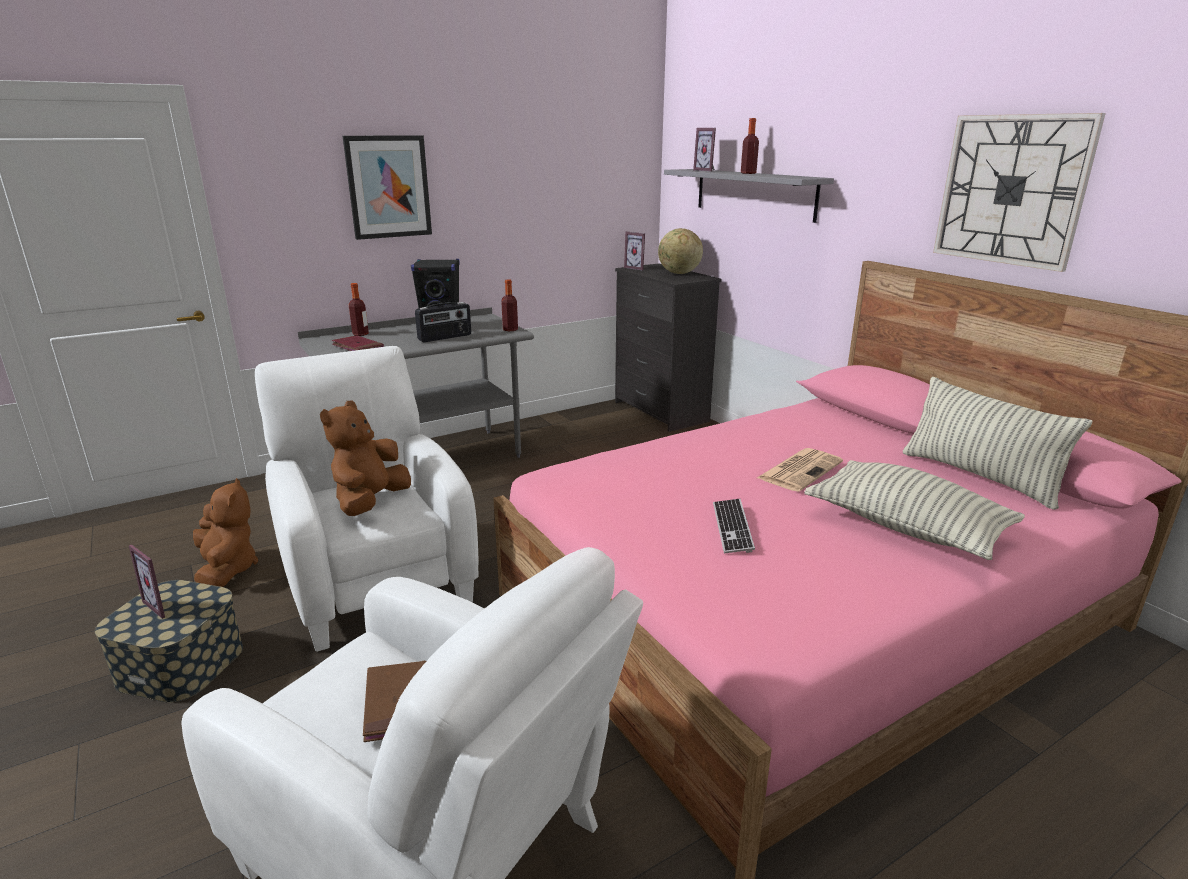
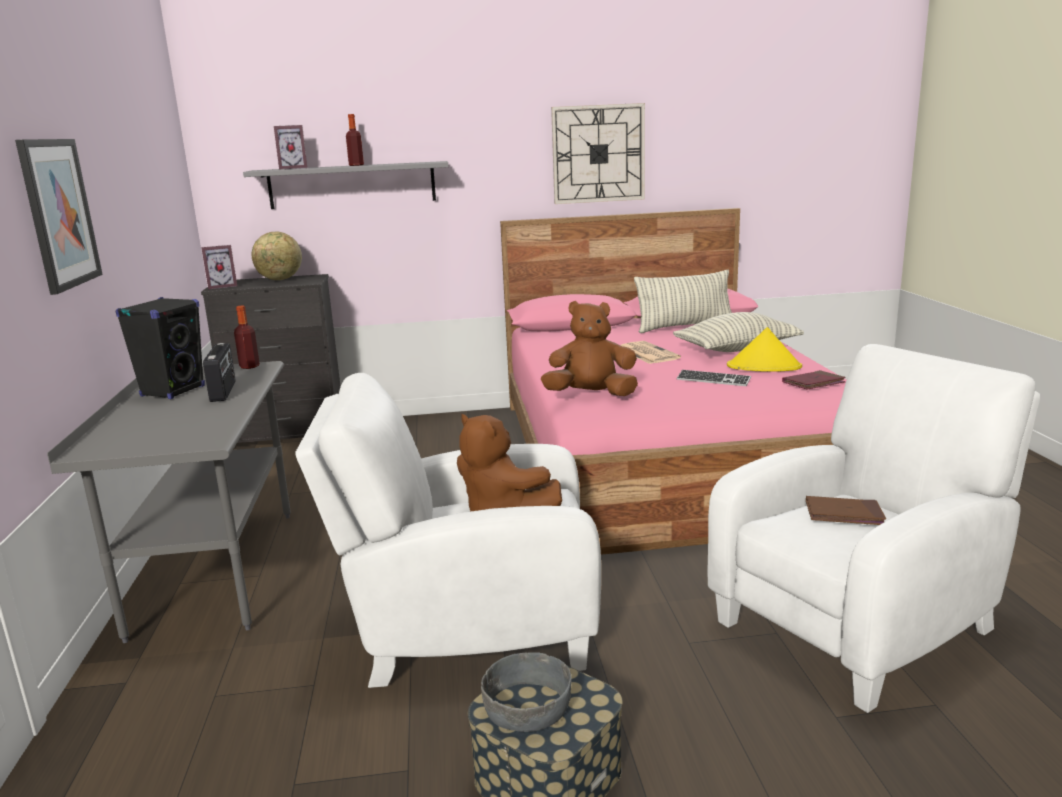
camera: 65 degrees left, 5 degrees down
(165, 604) = (528, 706): picture frame -> grey bowl
(227, 570) = (344, 744): brown plush toy -> brown plush toy (591, 395)
(358, 347) = (179, 430): red book -> red book (813, 383)
(360, 334) = (112, 428): bottle -> none
(835, 558) = (764, 367): none -> yellow hat

